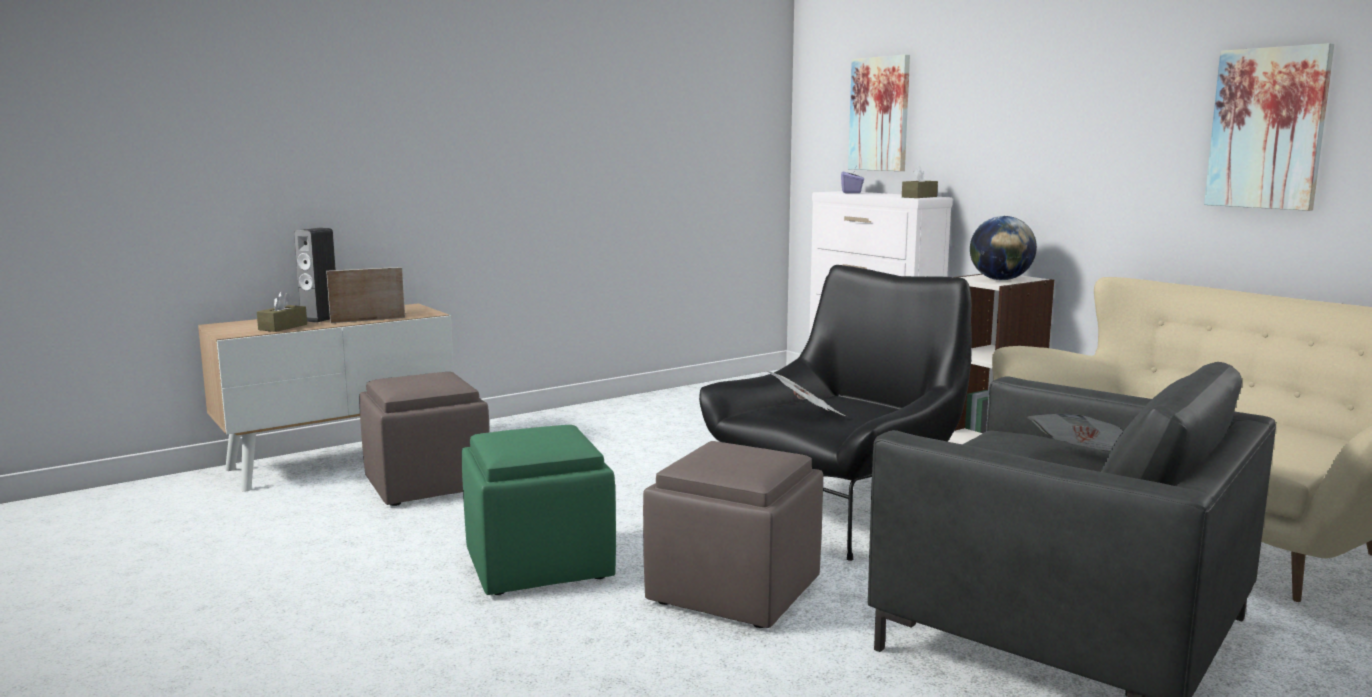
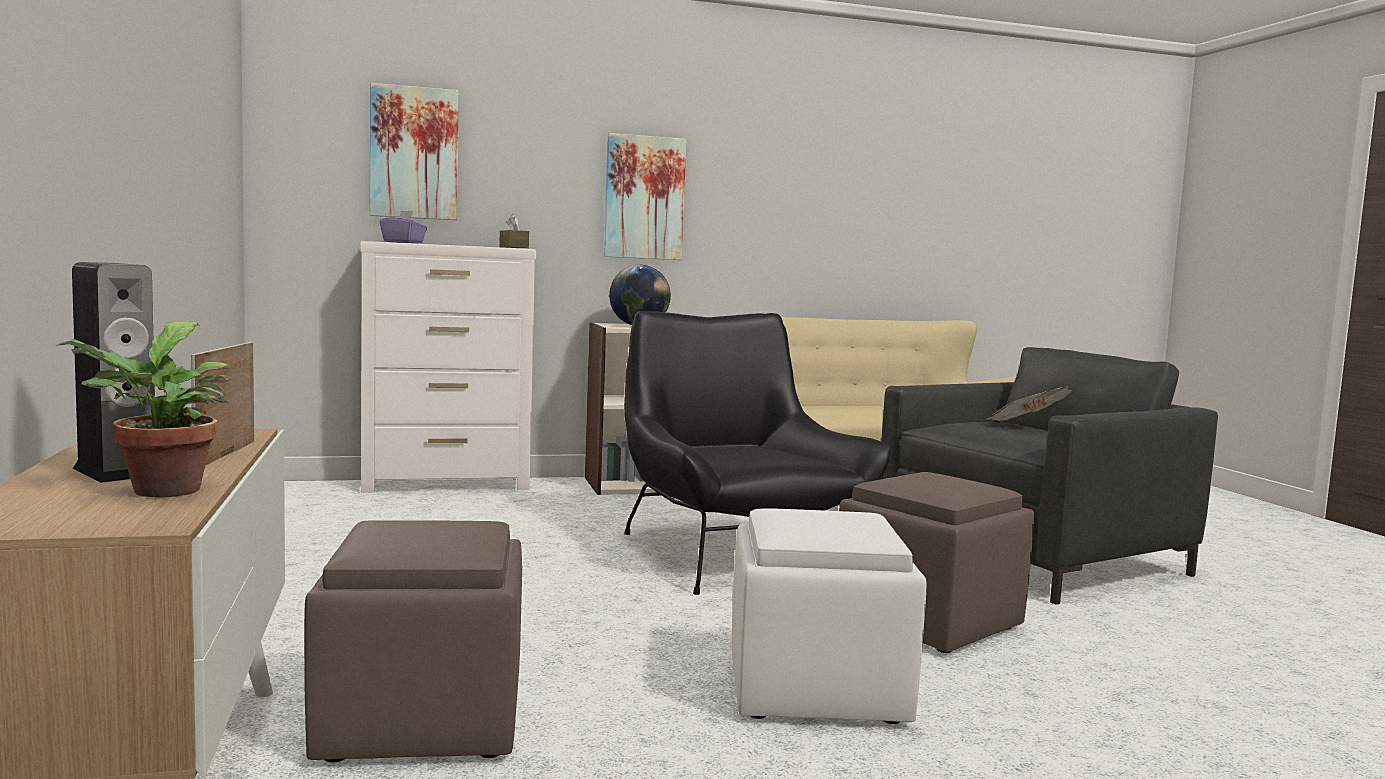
camera: 70 degrees left, 5 degrees down
(283, 327) = (161, 493): brown tissue box -> potted plant
(537, 565) = (818, 690): green ottoman -> white ottoman
(805, 414) = (756, 460): newspaper -> none
(1267, 128) = (817, 198): picture -> picture (644, 197)

